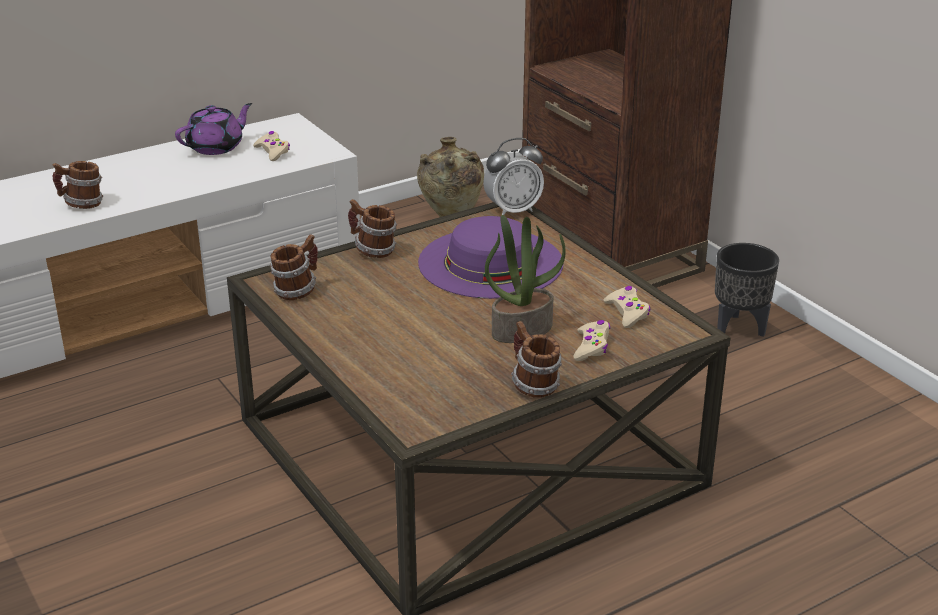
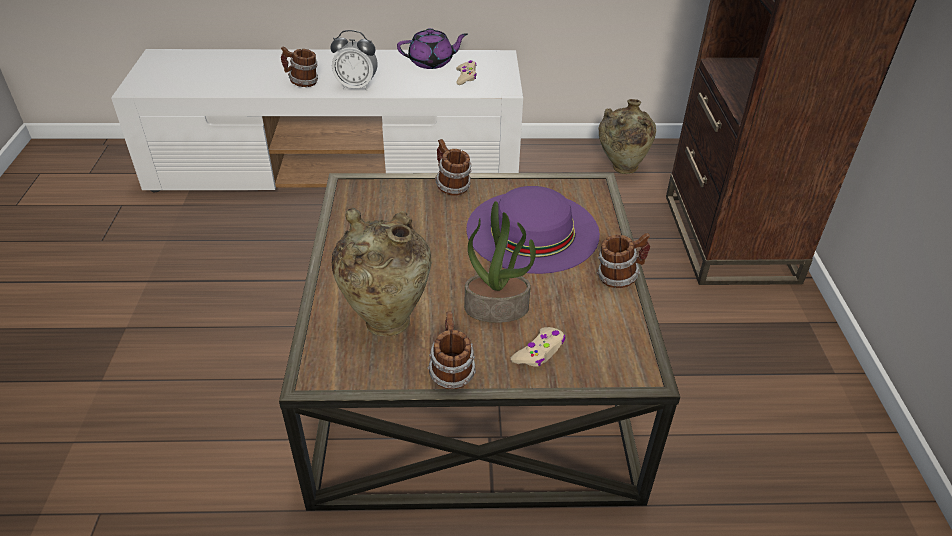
camera: 30 degrees right, 10 degrees up
(296, 290) = (363, 202): mug -> mug (619, 277)
(430, 370) = (386, 318): none -> beige vase
(513, 210) = (596, 186): alarm clock -> alarm clock (357, 86)
(627, 313) = (604, 328): beige game controller -> none
(738, 328) = (792, 353): black planter -> none

